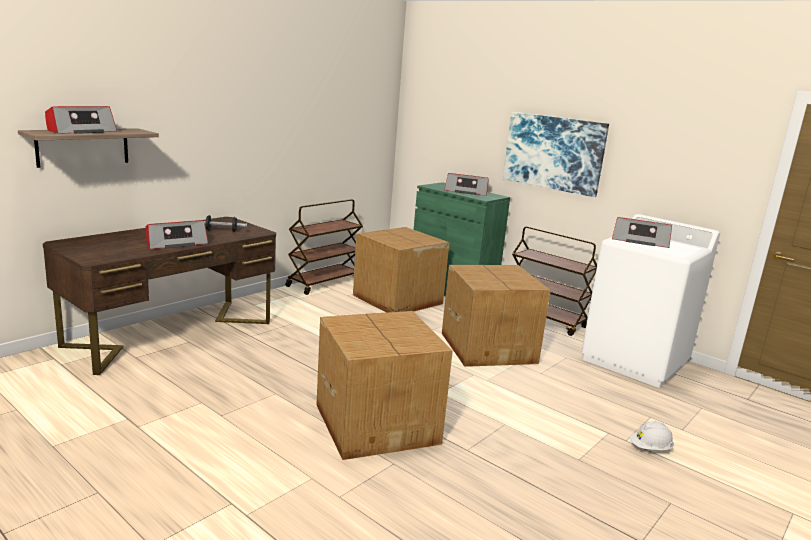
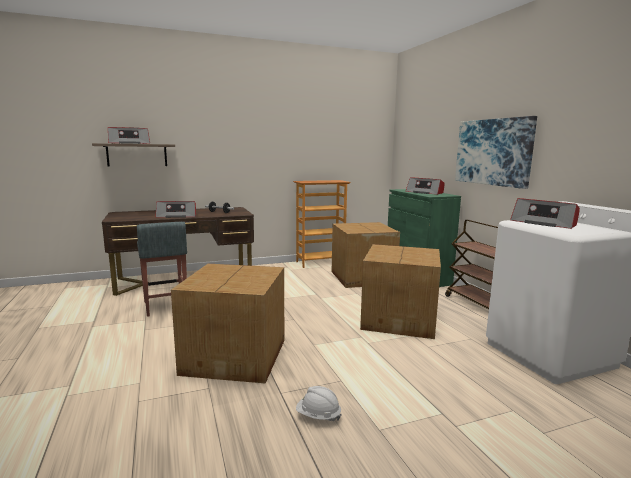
camera: 30 degrees right, 5 degrees down
(201, 378) = (165, 306): none -> grey stool
(324, 283) = (320, 262): brown cart -> bookcase
(650, 448) = (477, 442): white hard hat -> white hard hat (318, 416)

